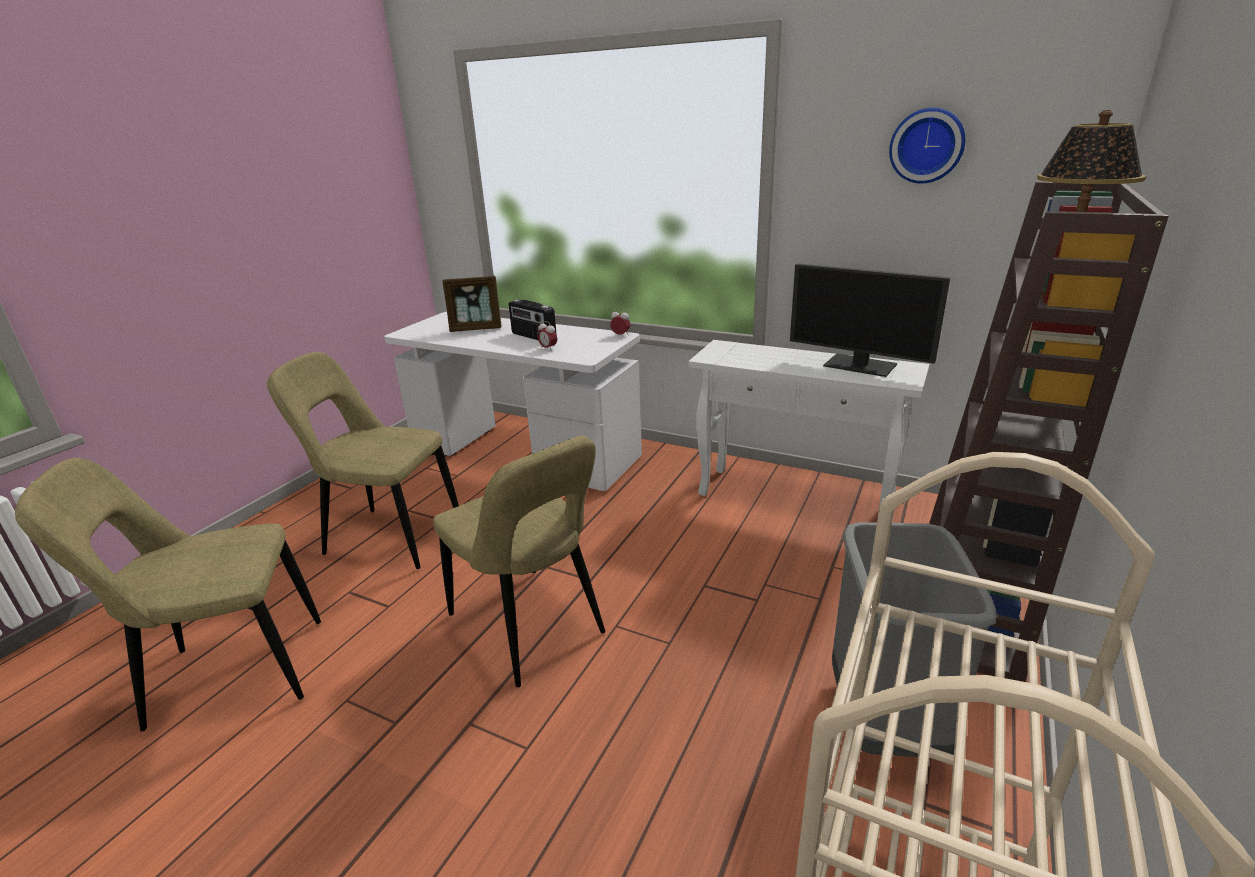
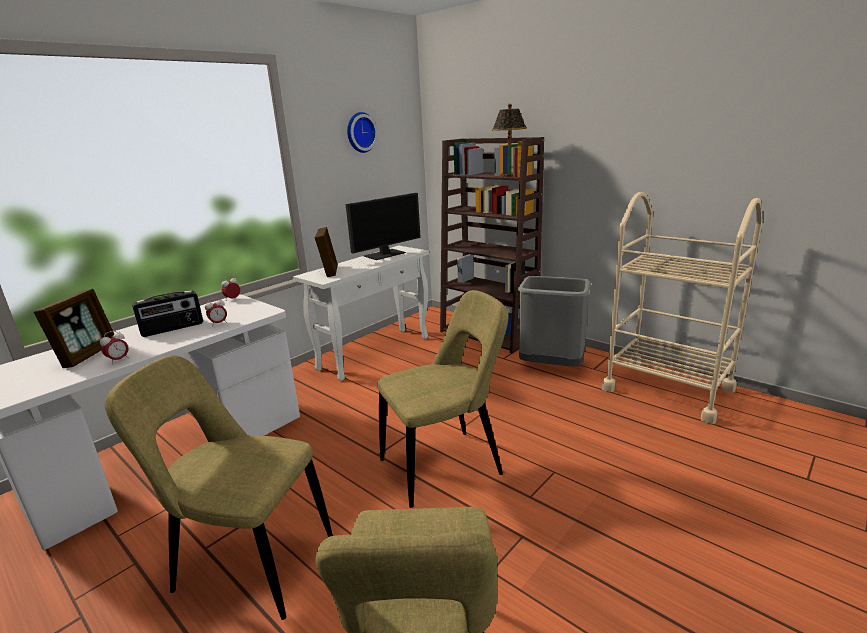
camera: 75 degrees left, 5 degrees down
(388, 536) = (248, 562): beige chair -> beige chair turned 75 degrees clockwise
(463, 340) = (118, 360): none -> alarm clock
(744, 352) = (329, 271): none -> picture frame

